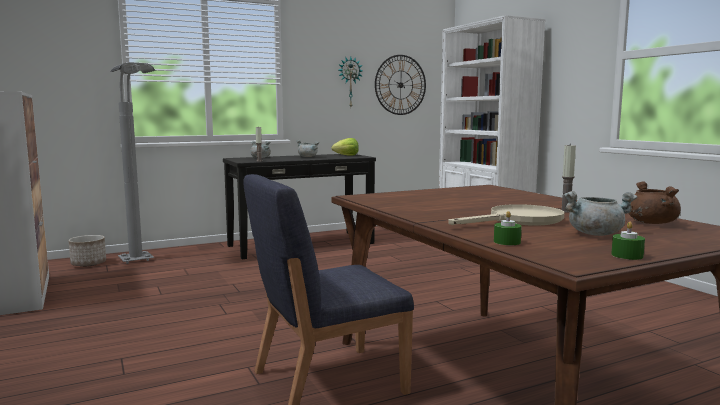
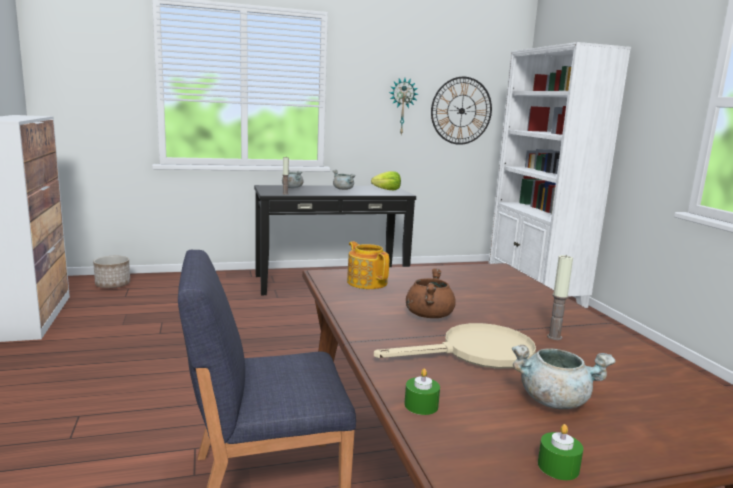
camera: 10 degrees right, 5 degrees up
(141, 264) = (161, 291): grey floor lamp -> none
(393, 198) = (367, 282): none -> teapot
(651, 222) = (651, 380): brown cooking pot -> brown cooking pot (428, 315)

